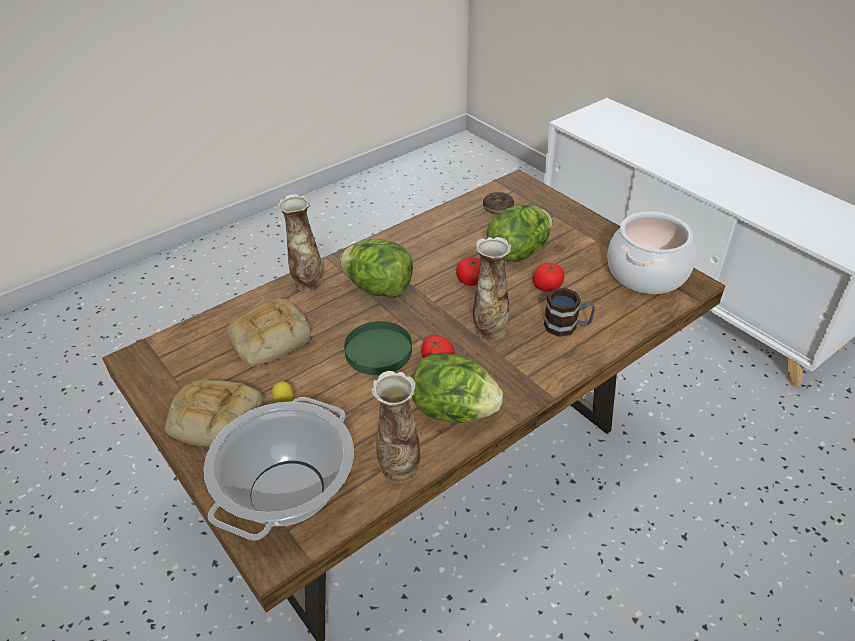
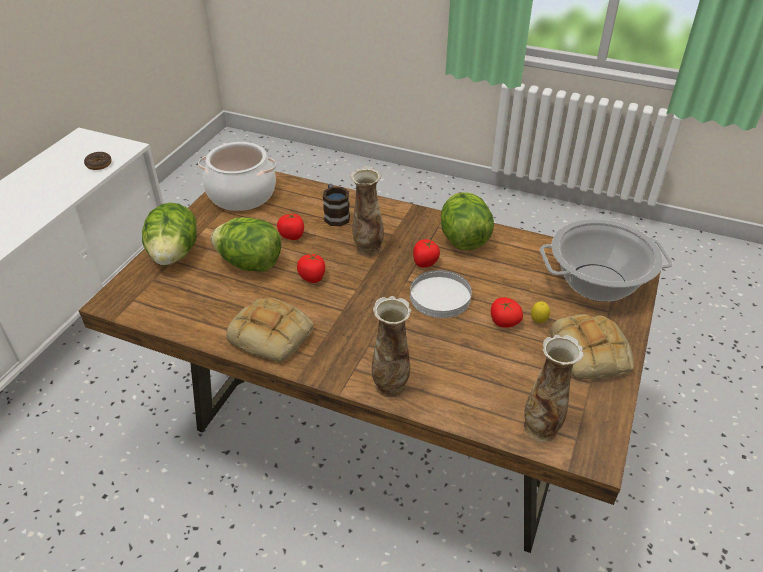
camera: 120 degrees left, 0 degrees up
(269, 340) = (485, 369): bread -> bread (273, 335)
(307, 378) = (504, 322): none -> tomato
(378, 351) = (440, 297): green plate -> white plate
(379, 288) = (362, 330): lettuce -> lettuce (174, 254)
(399, 469) = (531, 244): vase -> vase (542, 427)
(498, 207) = (174, 299): donut -> donut (99, 164)

